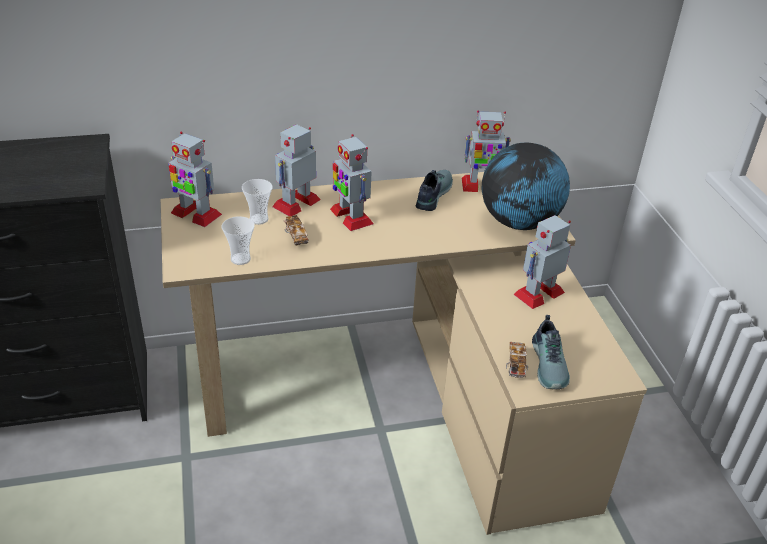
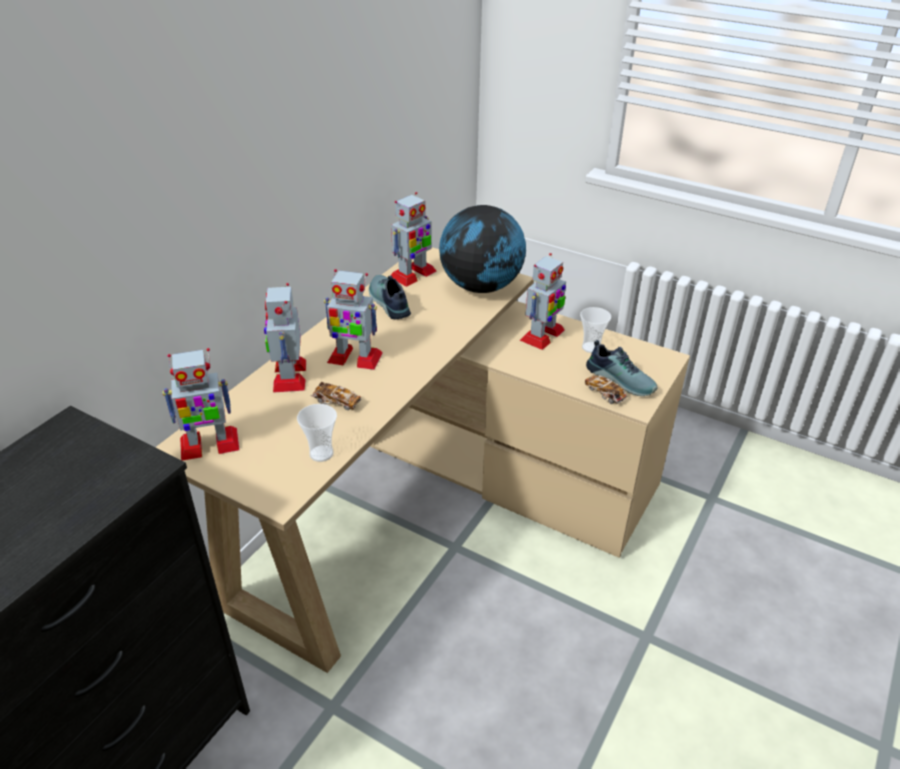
camera: 45 degrees left, 0 degrees up
(259, 219) = (279, 410): cup -> cup (591, 347)
(539, 293) = (542, 335): toy robot -> toy robot turned 150 degrees counterclockwise

